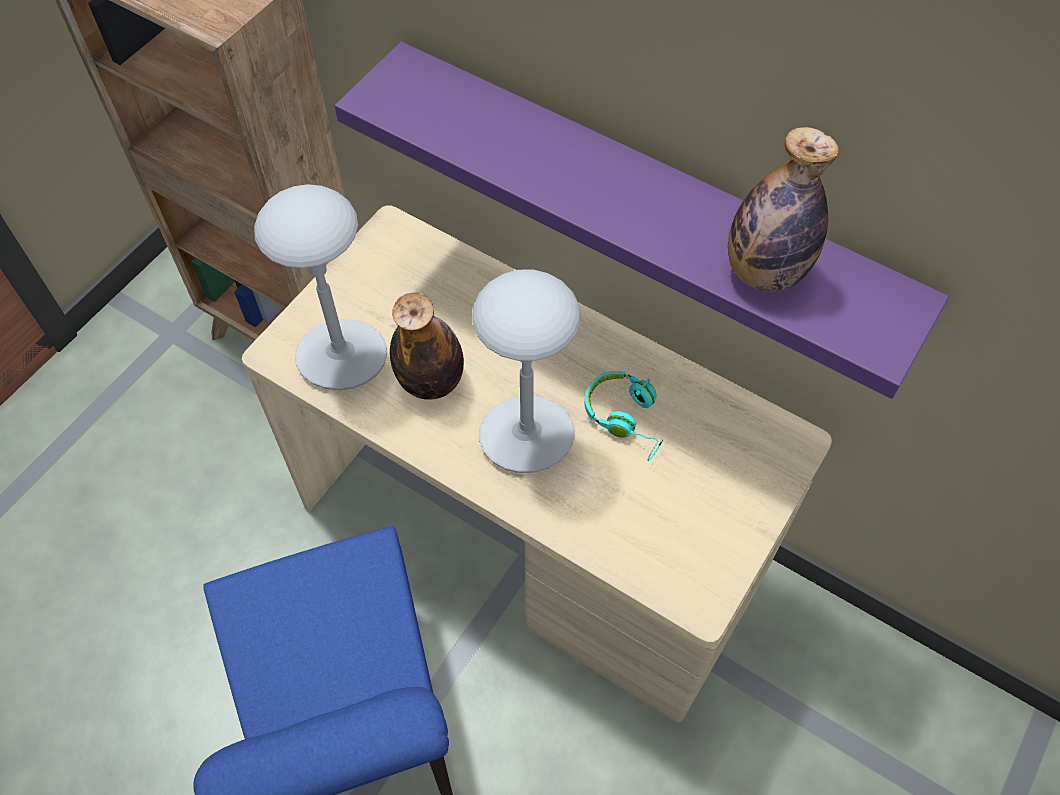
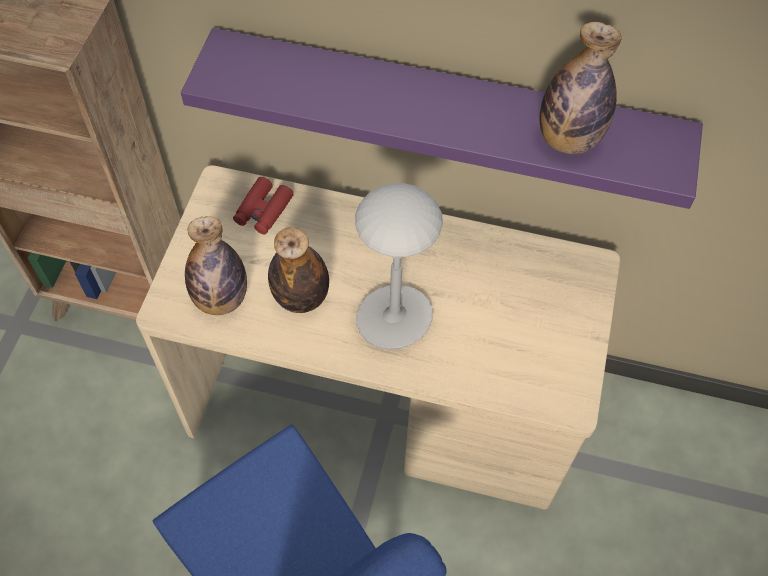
camera: 20 degrees left, 0 degrees up
(342, 358) = (221, 299): grey table lamp -> bottle
(428, 271) = (263, 211): none -> red binoculars
(626, 418) = (464, 282): turquoise headphones -> none

